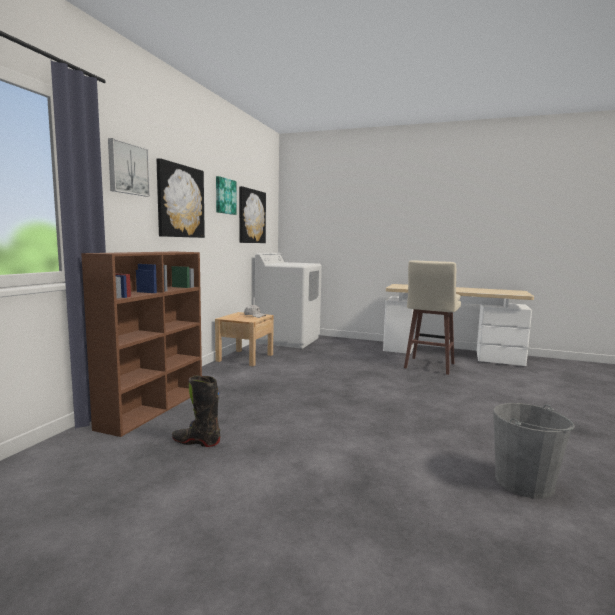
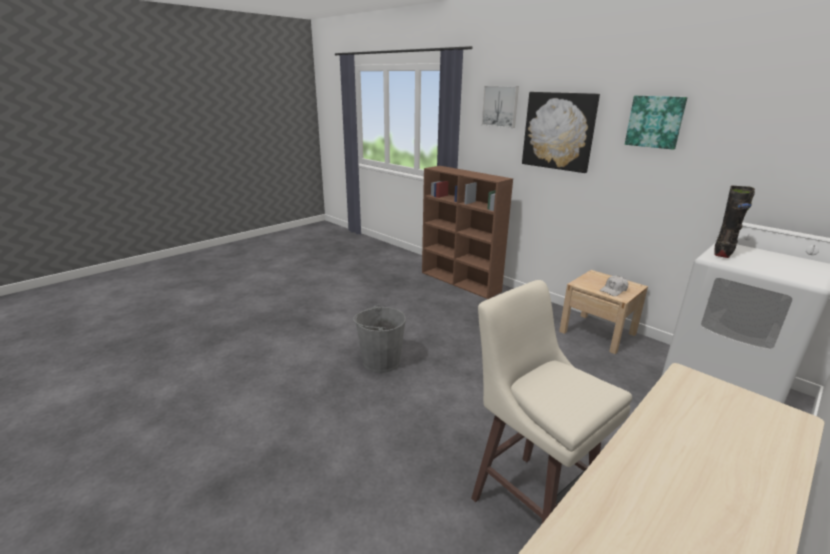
camera: 115 degrees right, 15 degrees up
(196, 442) = (397, 289): black boot -> black boot (723, 252)
(251, 216) = (744, 154): picture -> none
(524, 483) = (231, 378): grey bucket -> grey bucket (381, 361)

